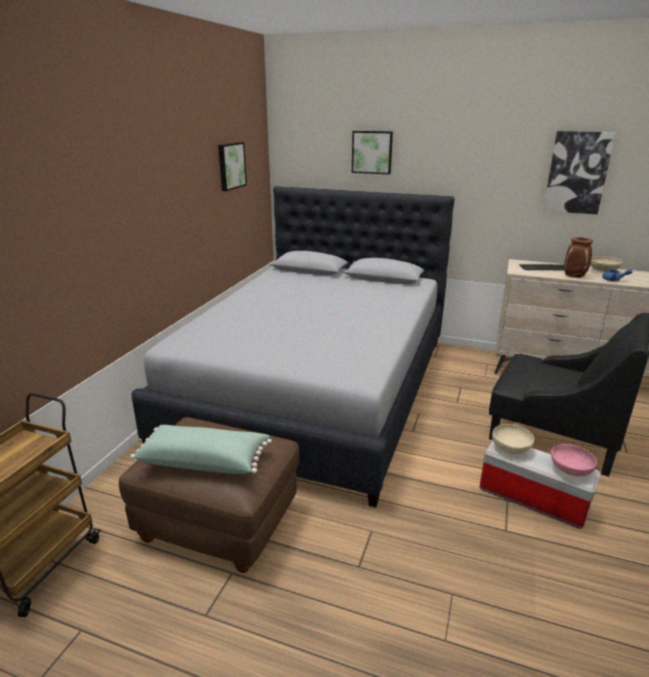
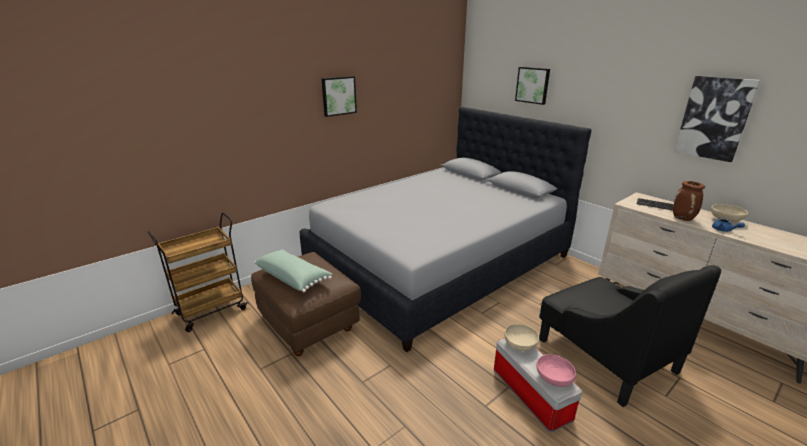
camera: 30 degrees right, 0 degrees up
(230, 166) = (417, 89): picture -> picture (338, 96)

